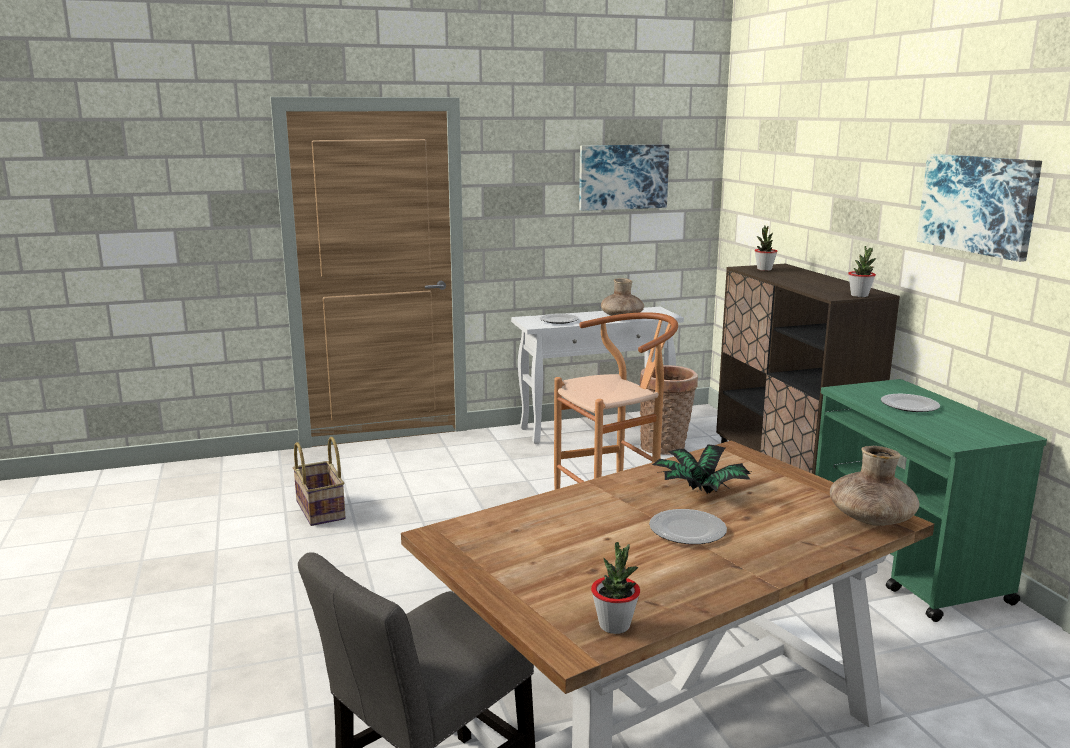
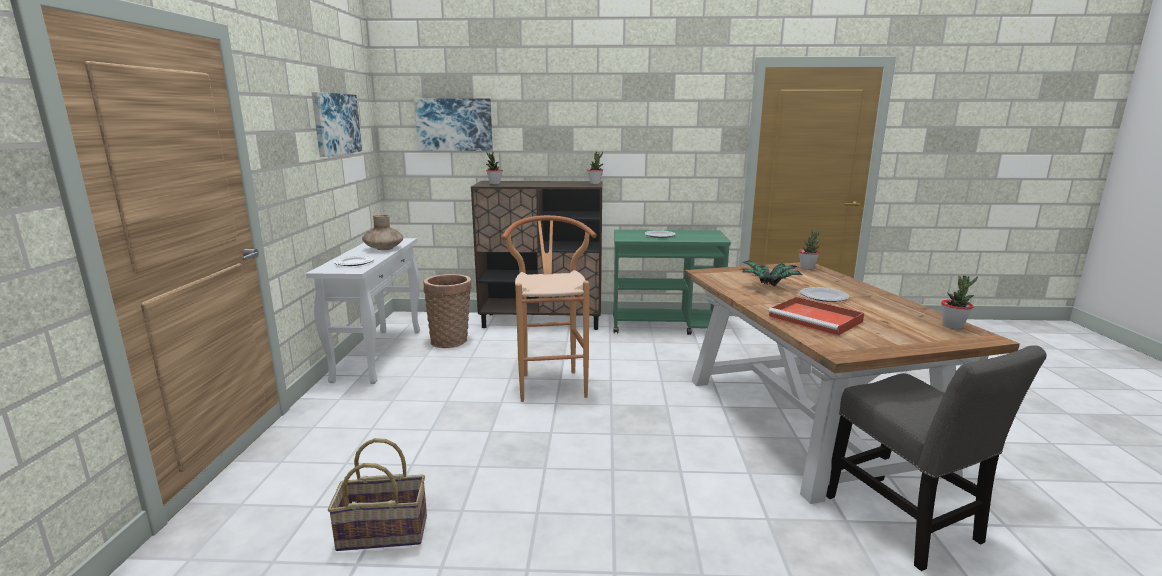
camera: 70 degrees left, 0 degrees up
(561, 524) = (817, 320): none -> red tray
(871, 519) = (807, 268): brown vase -> potted plant
(978, 204) = (653, 119): picture -> picture (454, 124)

